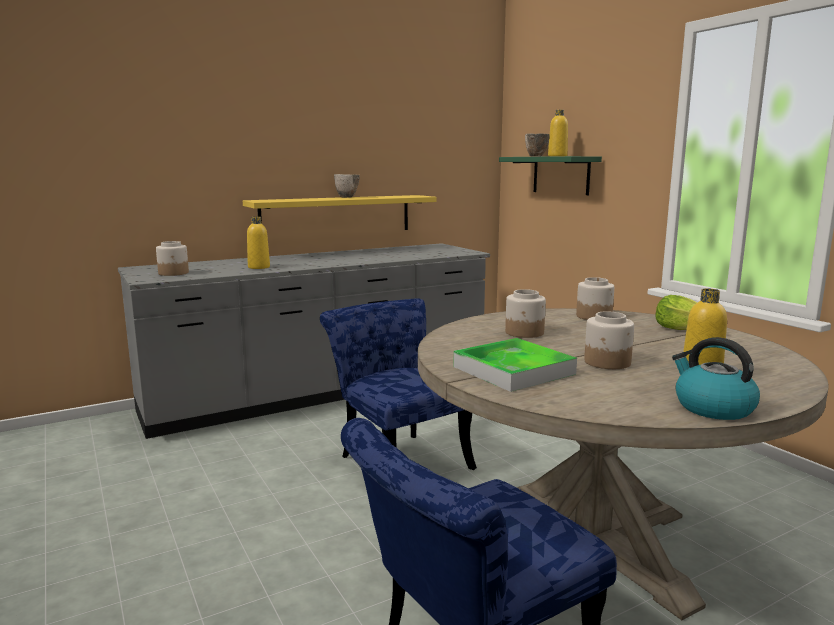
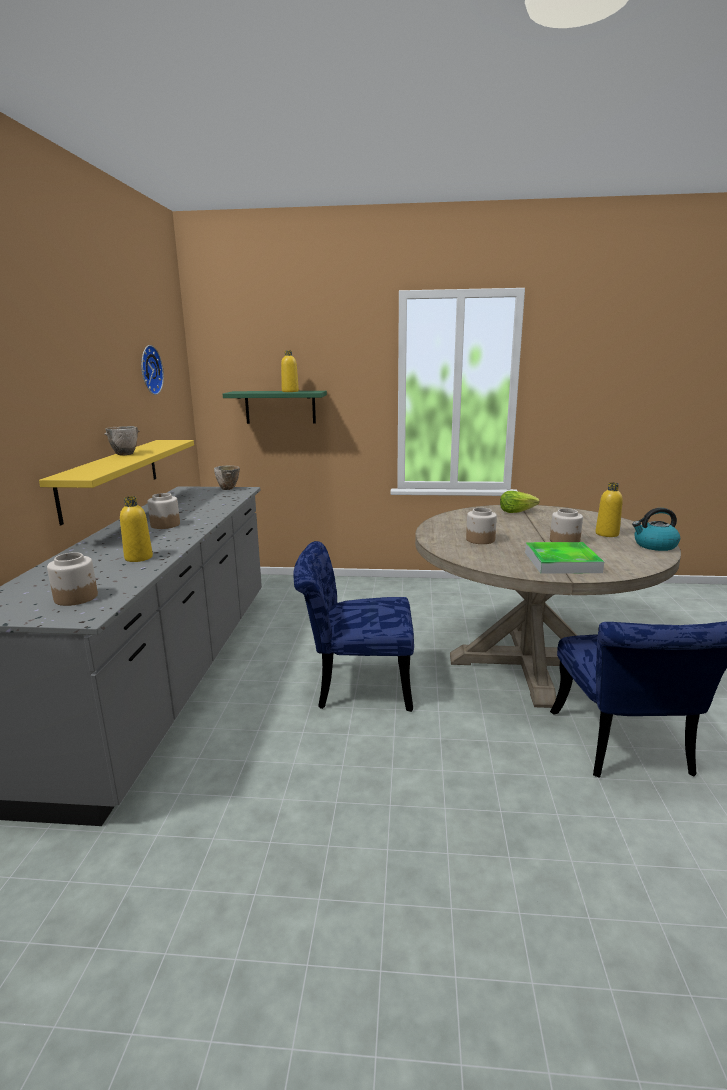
camera: 55 degrees left, 5 degrees up
(420, 131) = (149, 370): none -> wall clock
(535, 156) = (257, 391): bowl -> bowl (228, 489)
(594, 316) = (462, 517): jar -> jar (165, 525)

